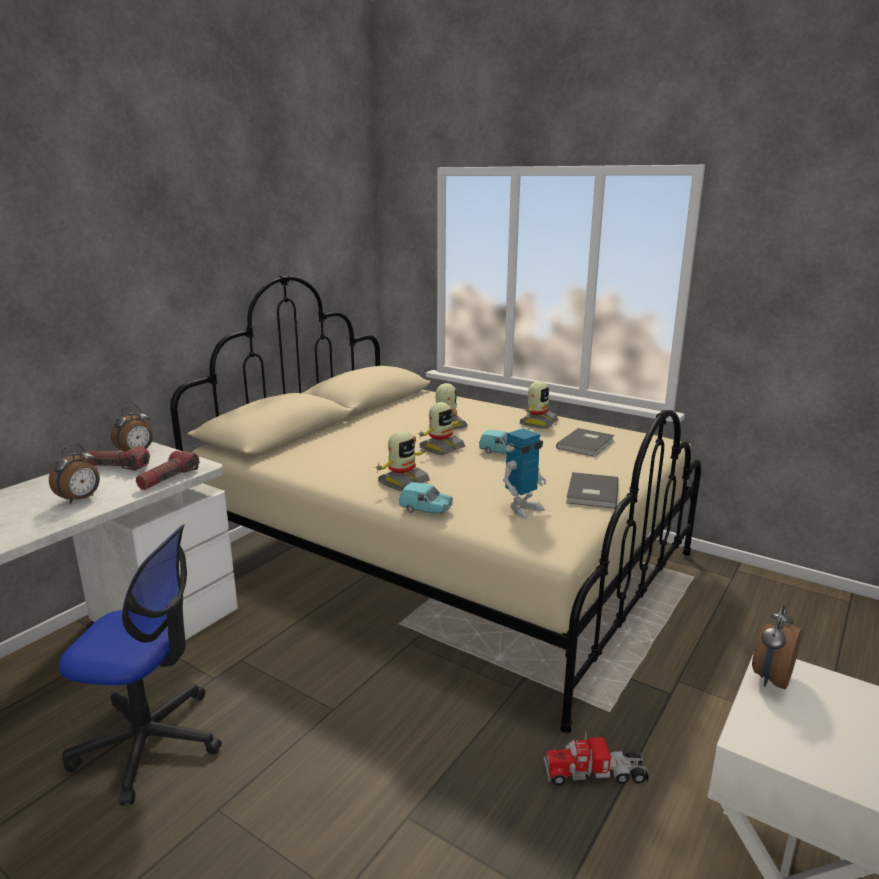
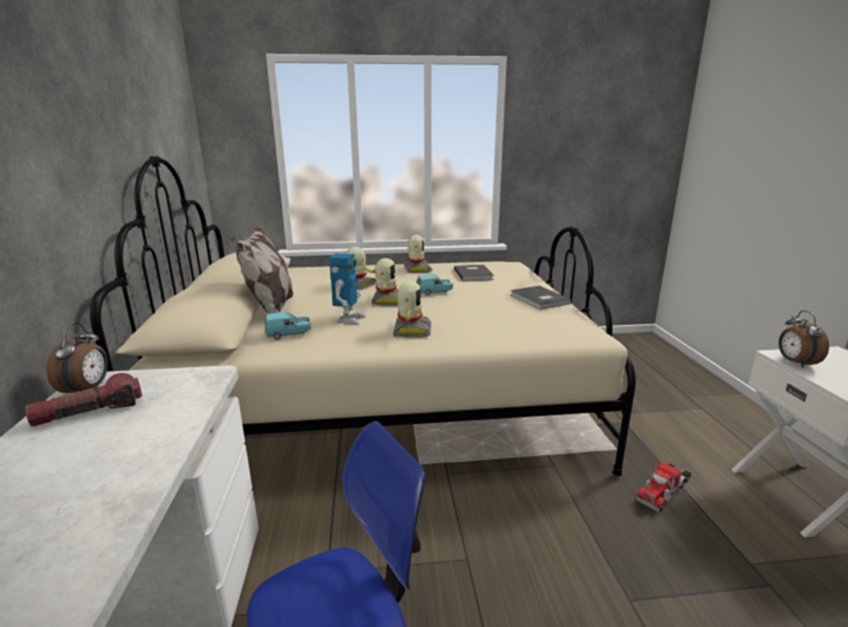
camera: 40 degrees left, 0 degrees up
(80, 499) = (109, 466): alarm clock -> none
(169, 478) = (197, 398): flashlight -> none
(338, 429) = (270, 310): none -> pillow
(426, 510) = (471, 343): turquoise toy car -> turquoise toy car (288, 334)
(523, 508) = (525, 320): toy robot -> toy robot (349, 319)

